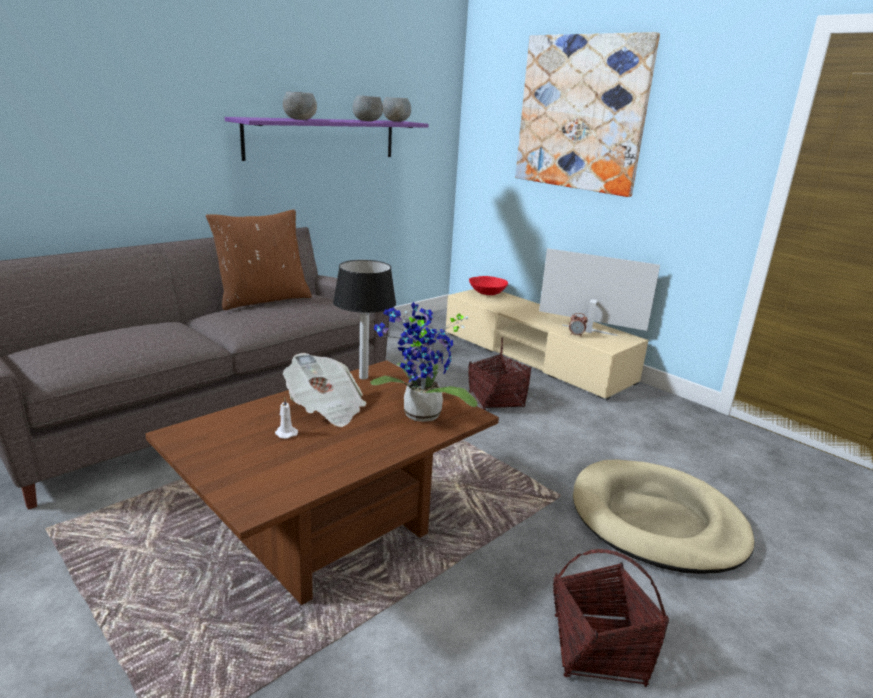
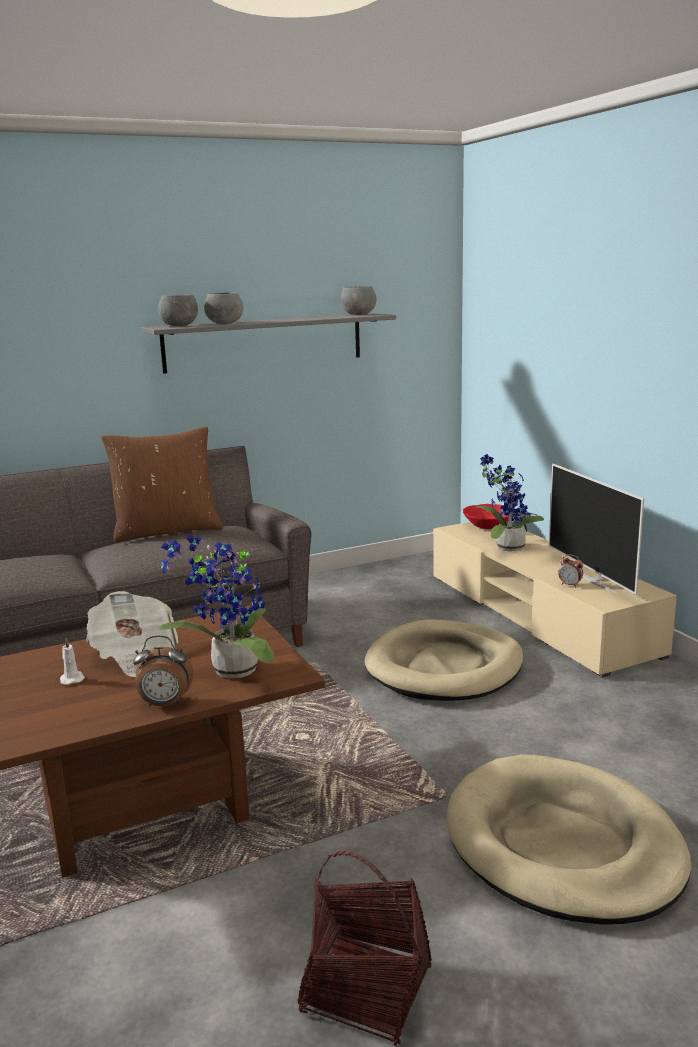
camera: 20 degrees right, 5 degrees down
(322, 139) = (264, 342): purple shelf -> grey shelf
(364, 377) = (208, 624): table lamp -> none
(367, 121) = (315, 317): grey bowl -> grey bowl (179, 325)
(389, 448) = (165, 704): none -> alarm clock
(496, 400) = (444, 667): basket -> beige dog bed
(512, 308) = (506, 547): none -> potted plant
(581, 113) = (583, 288): picture -> none
(589, 331) = (594, 580): television -> television turned 150 degrees counterclockwise

